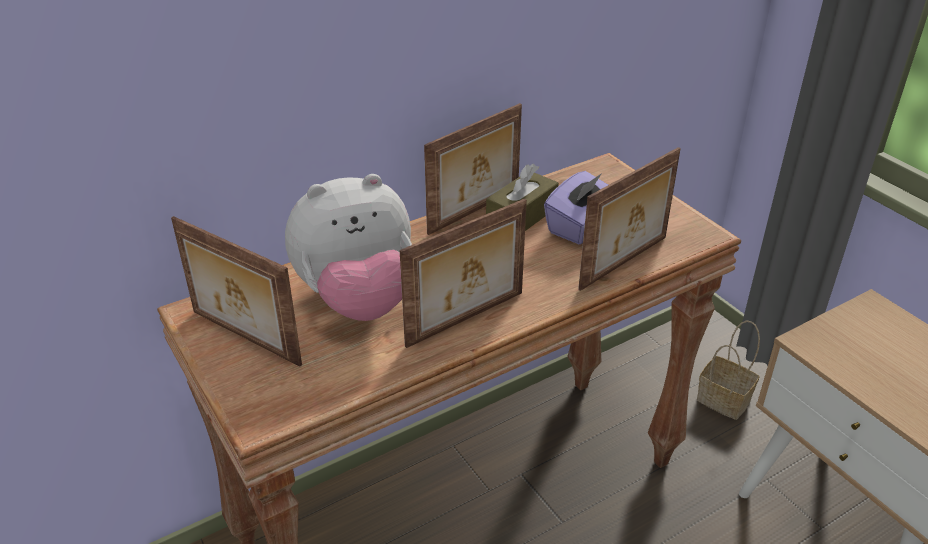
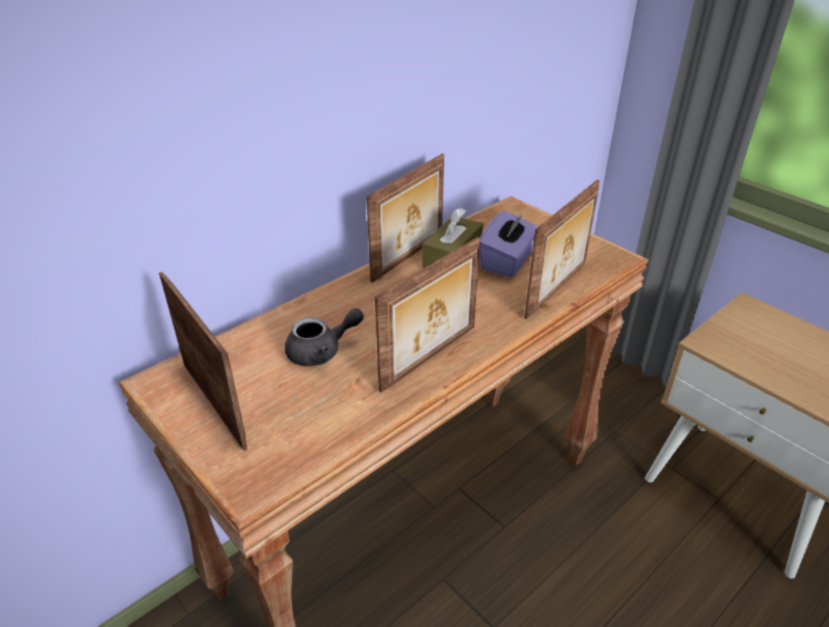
camera: 10 degrees left, 0 degrees up
(244, 339) = (216, 403): picture frame -> picture frame turned 150 degrees counterclockwise
(358, 300) = (322, 351): plush toy -> grey teapot
(725, 400) = (614, 400): basket -> none

